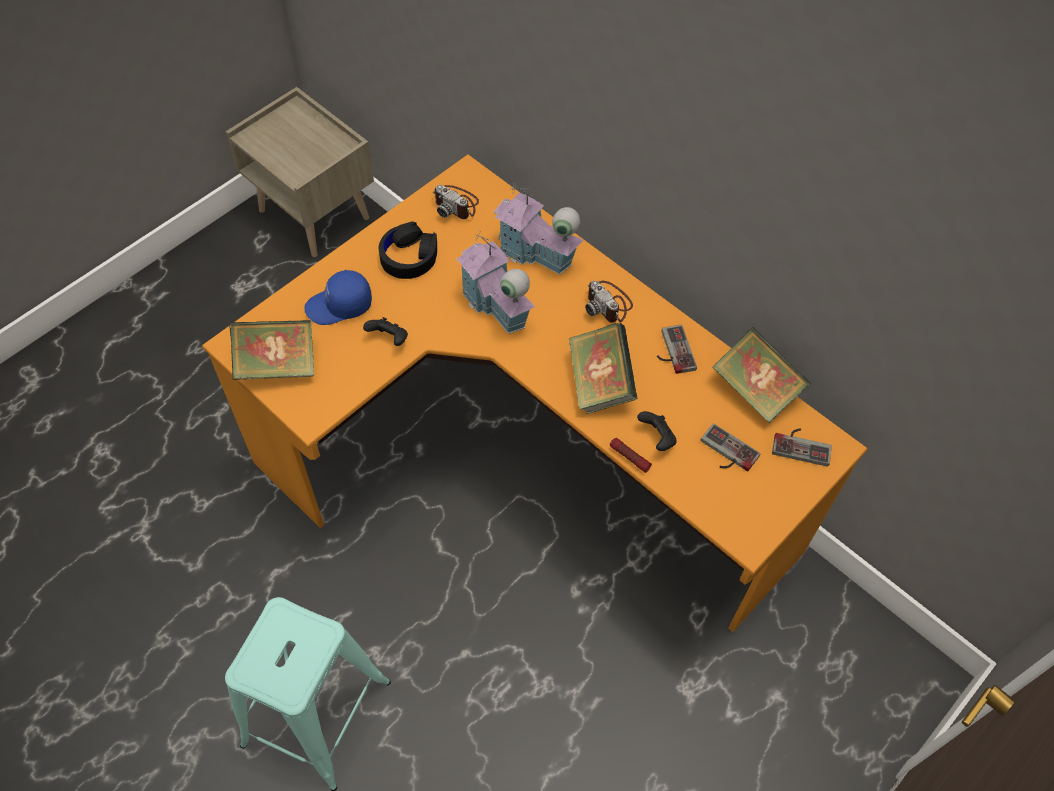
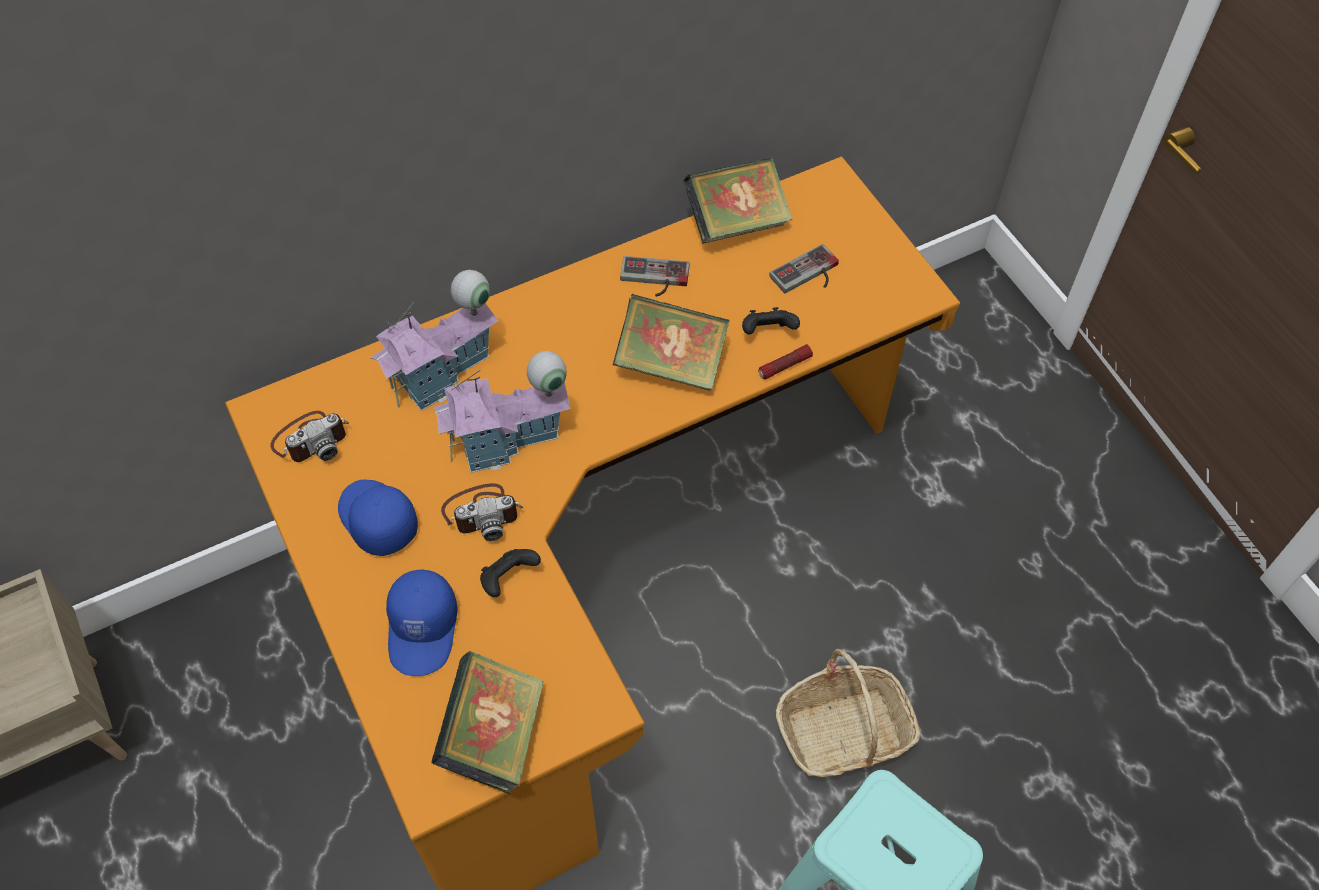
camera: 70 degrees left, 0 degrees up
(409, 256) = (376, 520): black headphones -> blue cap
(455, 666) = (844, 731): none -> basket
(608, 304) = (558, 319): camera -> camera (483, 512)
(801, 445) = (820, 207): game controller -> none

